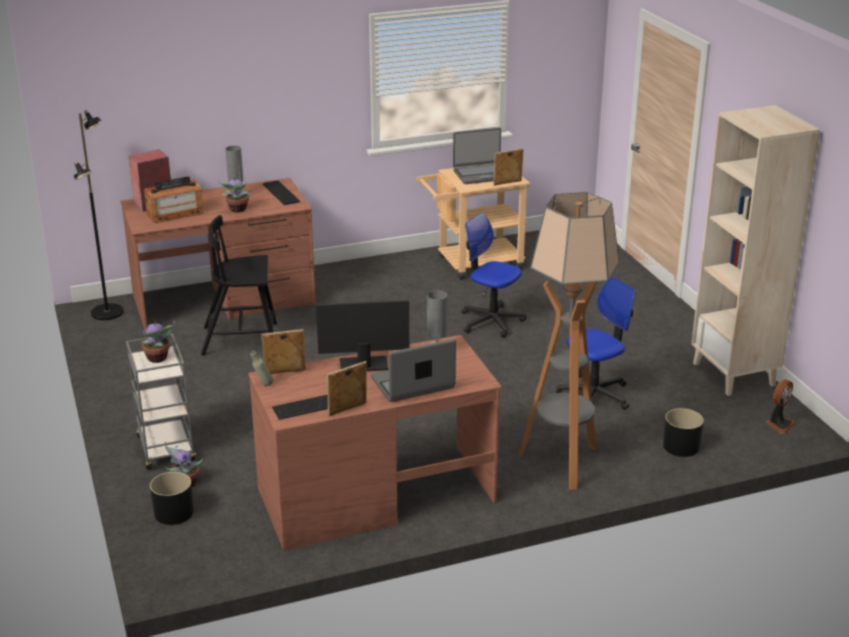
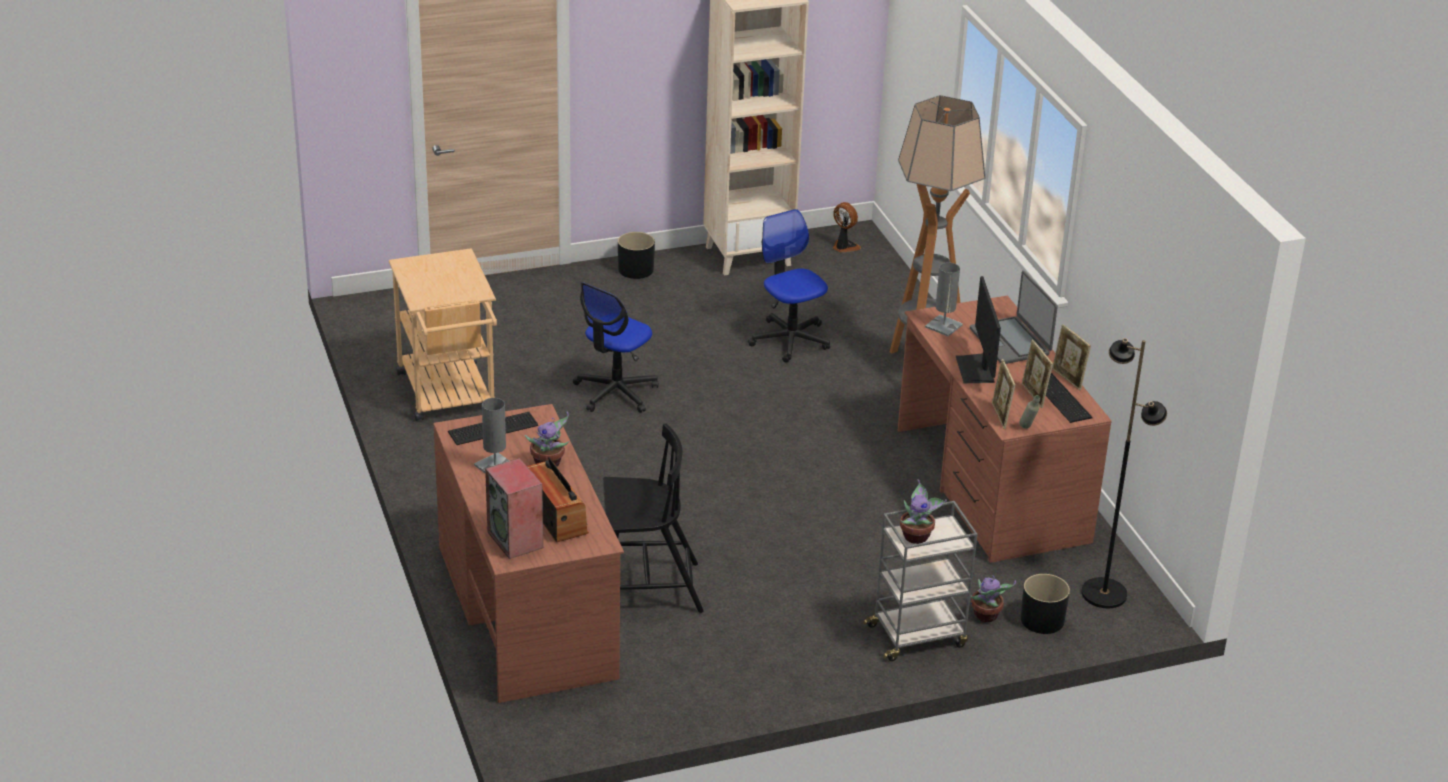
camera: 90 degrees left, 5 degrees up
(108, 313) = (551, 724): black floor lamp -> black floor lamp (1104, 593)
(241, 339) = (646, 589): black chair -> black chair turned 90 degrees counterclockwise
(481, 174) = (438, 278): laptop -> none
(507, 184) = (474, 263): picture frame -> picture frame (1034, 396)
(680, 447) = (887, 303): black planter -> black planter (636, 270)

